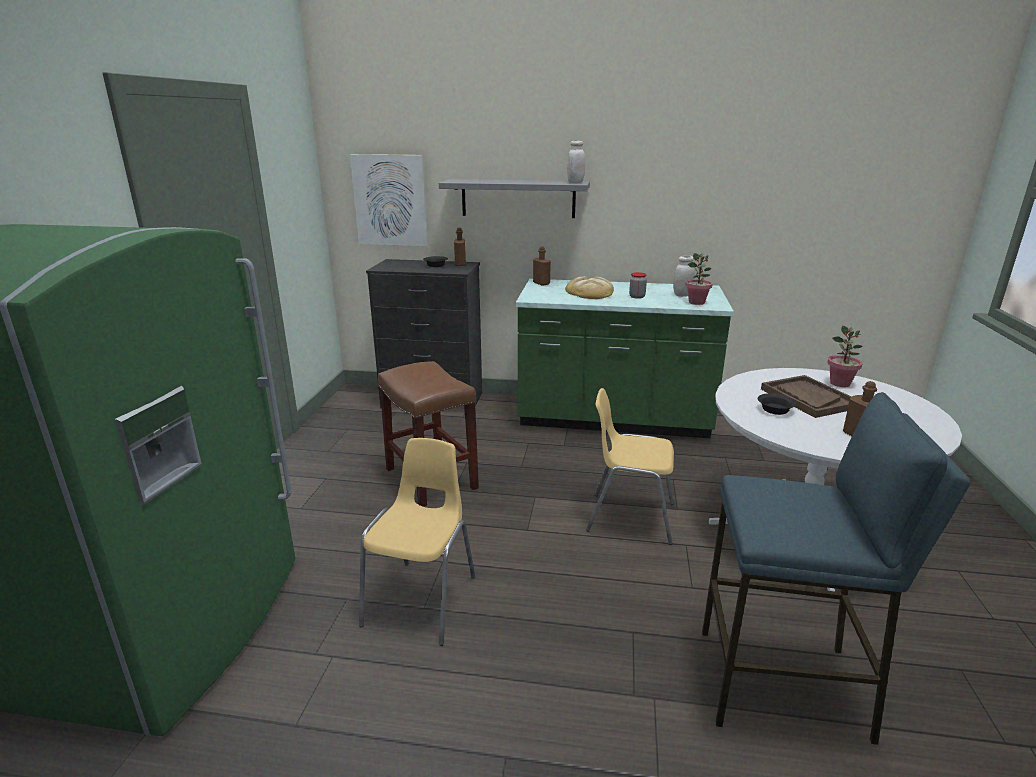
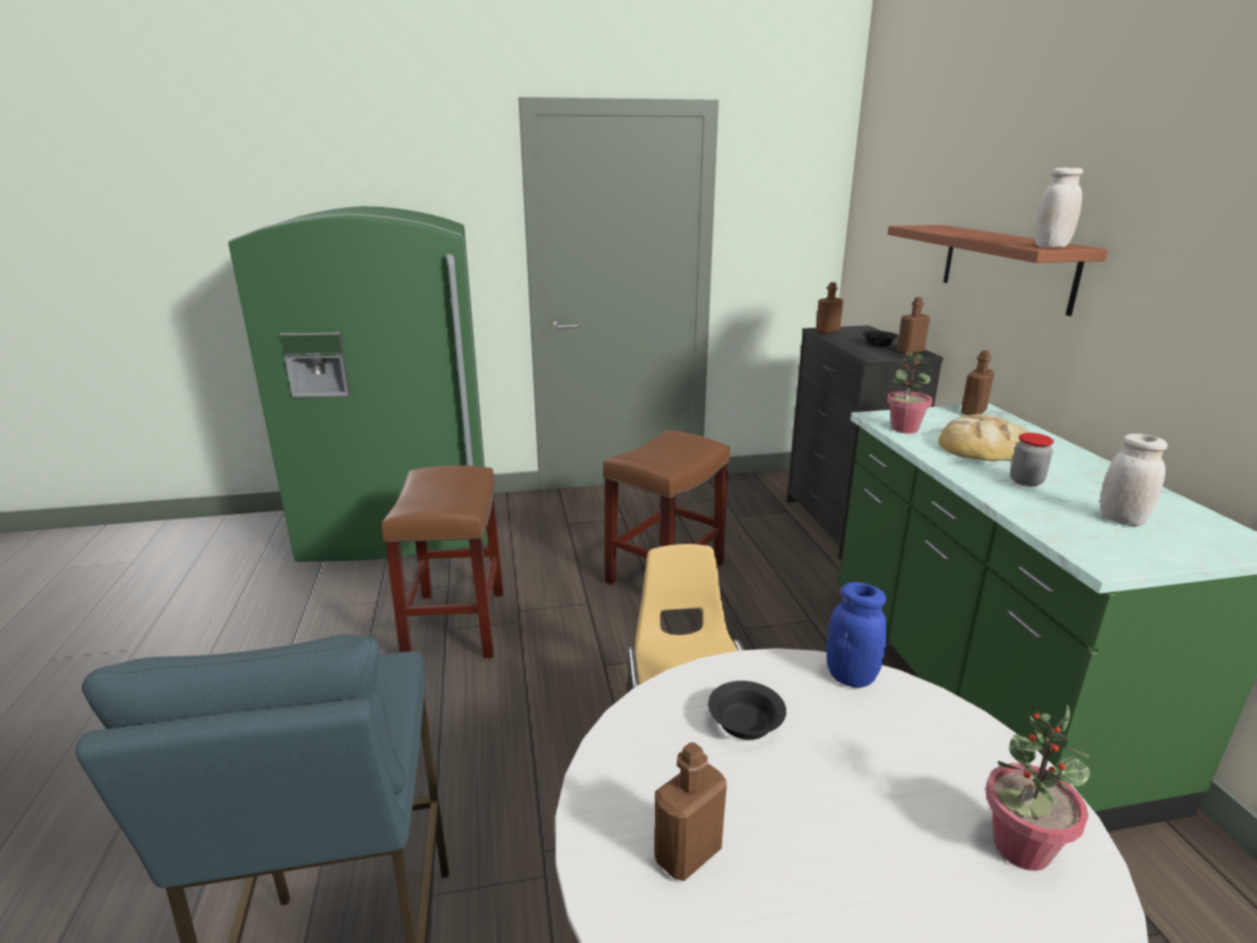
camera: 70 degrees right, 0 degrees up
(386, 268) = (827, 331): none -> brown bottle
(390, 200) = (888, 248): picture -> none
(422, 600) = (456, 625): yellow chair -> brown stool
(518, 198) = (1006, 266): grey shelf -> brown shelf
(696, 302) = (1090, 537): potted plant -> potted plant (904, 429)
(741, 384) = (850, 677): none -> blue jar
(808, 398) = (855, 778): brown tray -> none

